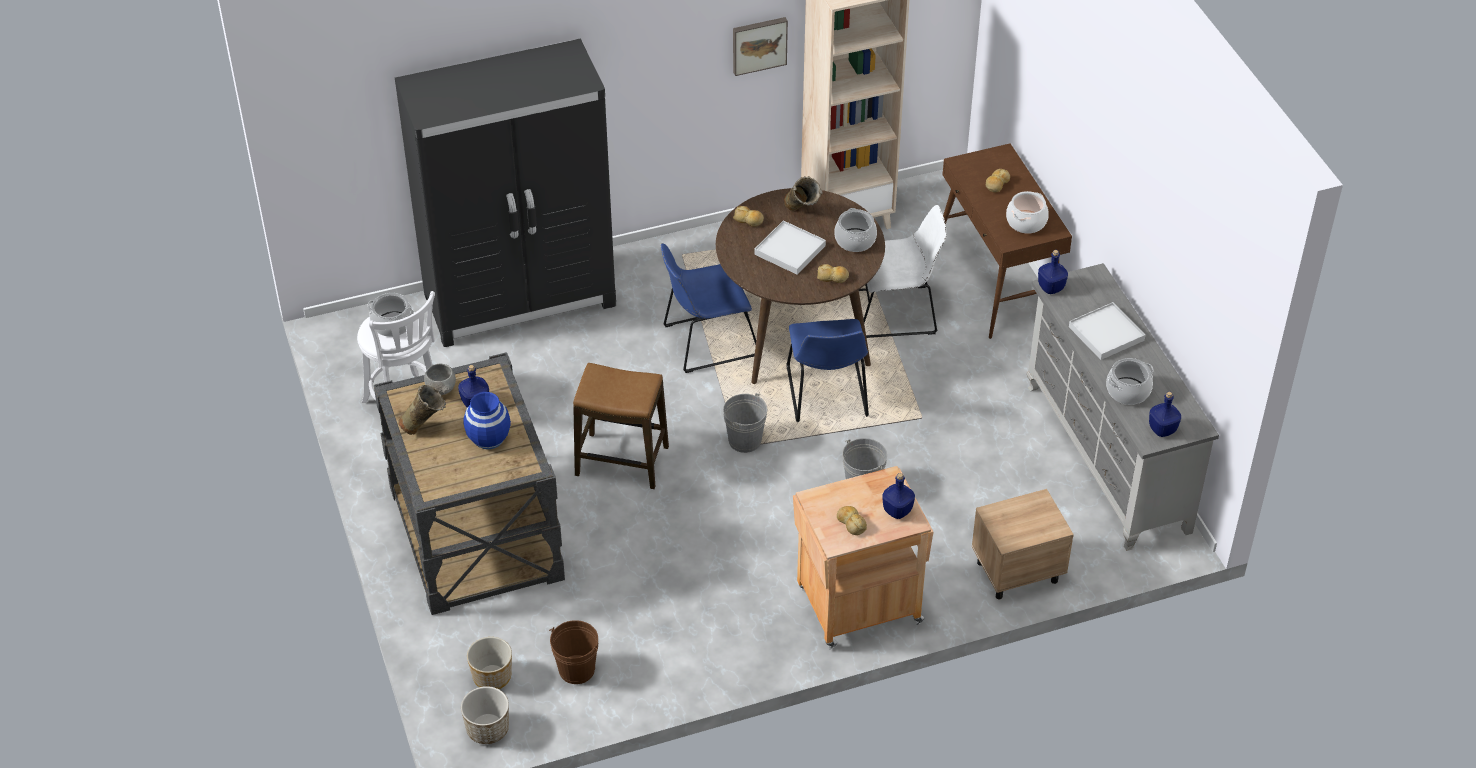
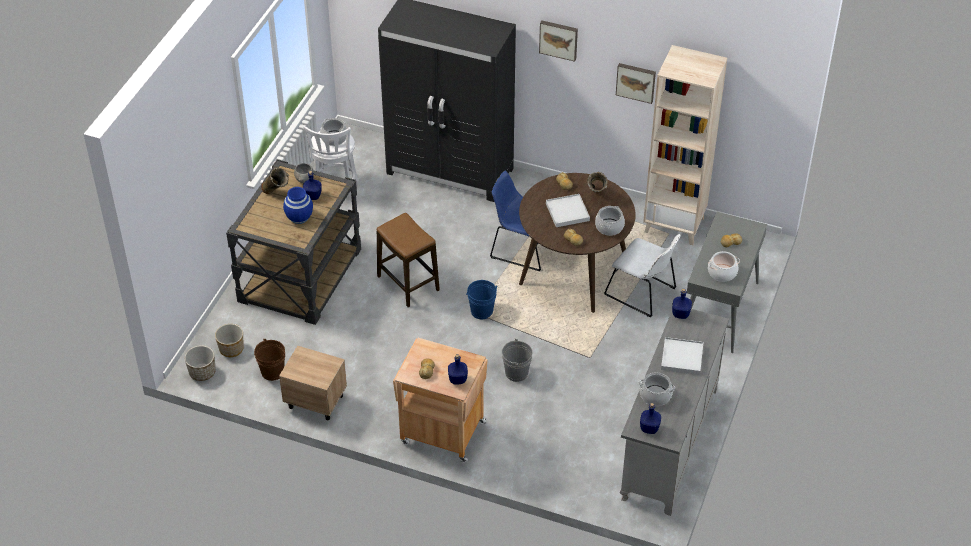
camera: 40 degrees right, 0 degrees up
(643, 33) = (559, 39): none -> picture
(744, 440) = (481, 311): grey bucket -> blue bucket
(827, 395) = (552, 314): blue chair -> none
(997, 283) = (719, 311): brown console table -> grey console table
(1016, 572) = (546, 470): beige nightstand -> beige nightstand (315, 401)

